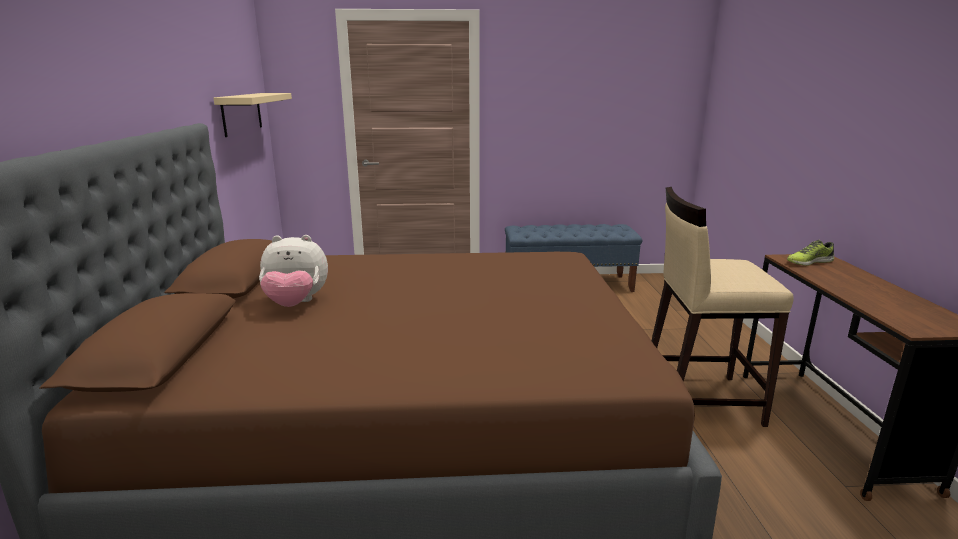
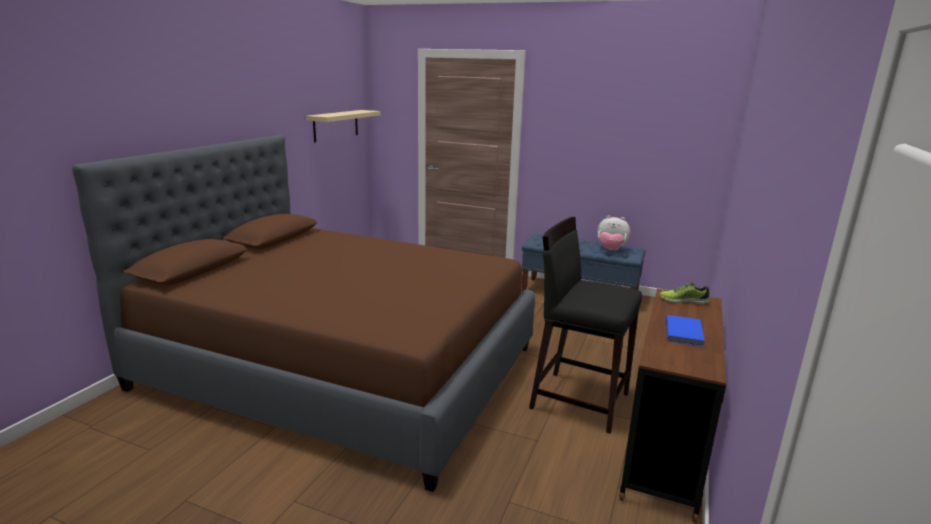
camera: 25 degrees right, 0 degrees up
(296, 304) = (284, 258): plush toy -> plush toy (611, 250)
(698, 399) = (578, 400): beige stool -> black stool
(873, 292) = (685, 332): none -> blue book

